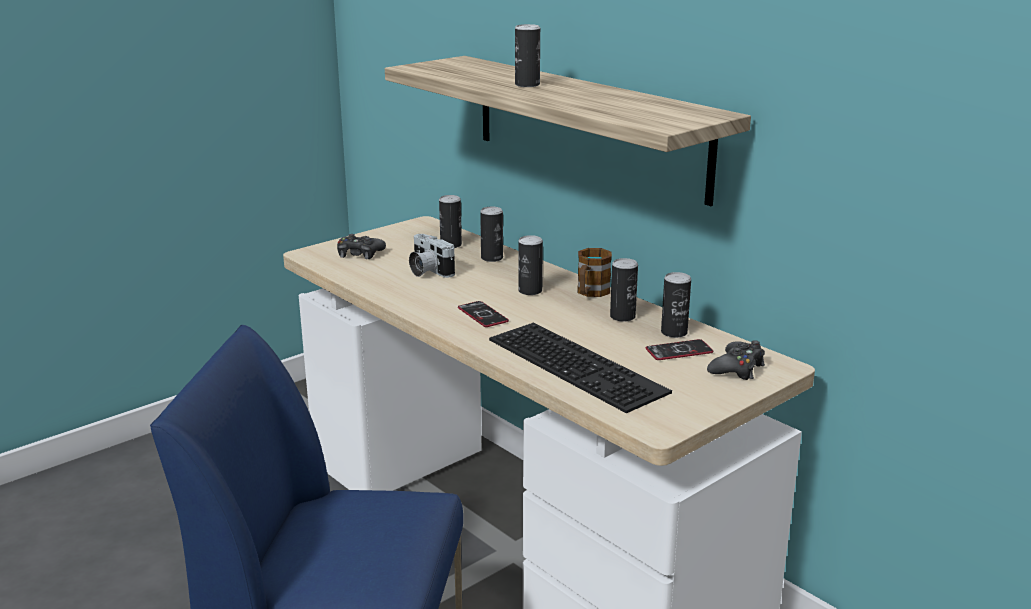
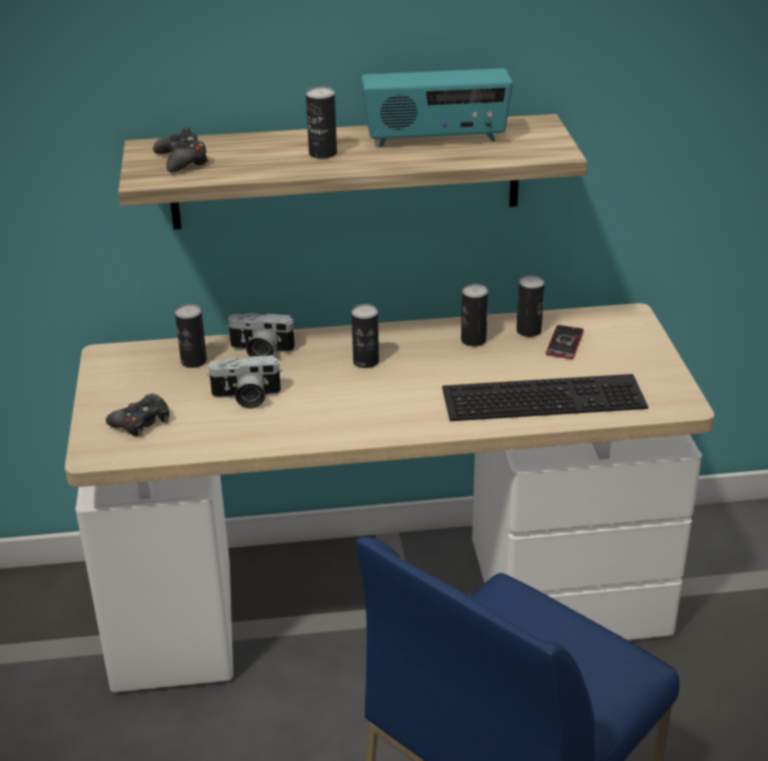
camera: 55 degrees left, 10 degrees up
(482, 315) = (392, 405): phone -> none
(492, 258) = (260, 352): can -> camera
(590, 293) = (407, 335): mug -> none
(614, 99) = (436, 139): none -> radio
(737, 368) = (618, 333): black game controller -> black game controller (182, 161)

